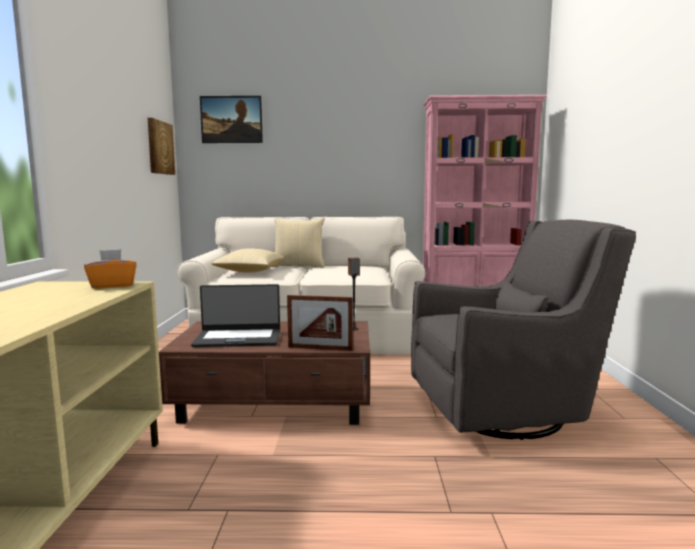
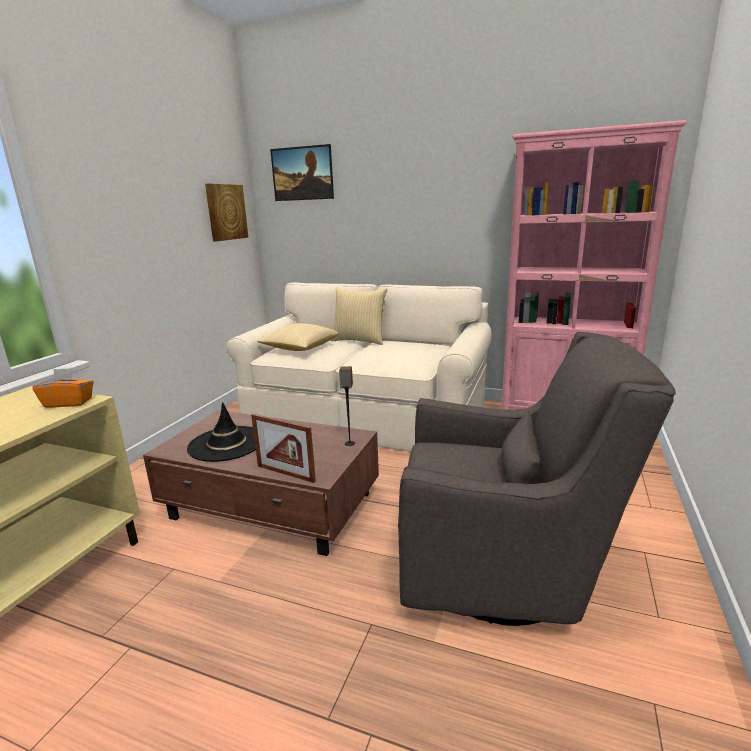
camera: 20 degrees right, 10 degrees up
(238, 338) = (226, 444): laptop -> black hat

